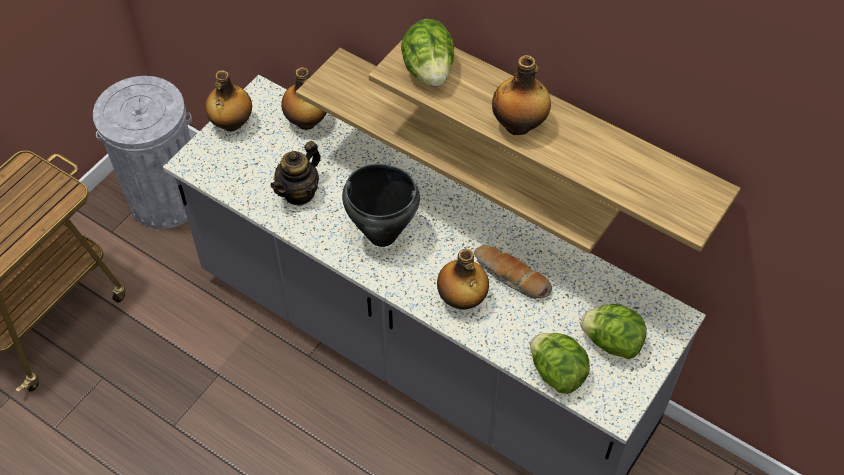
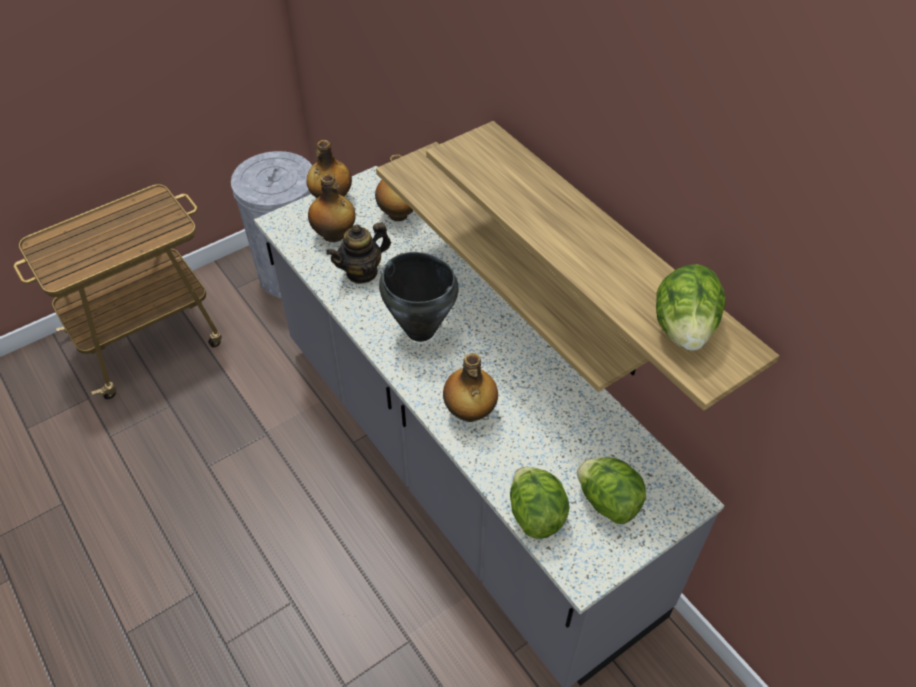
camera: 20 degrees right, 5 degrees down
(428, 71) = (487, 160): lettuce -> lettuce (683, 329)
(510, 277) = (528, 406): bread -> none
(519, 125) = (555, 231): bottle -> bottle (334, 235)

